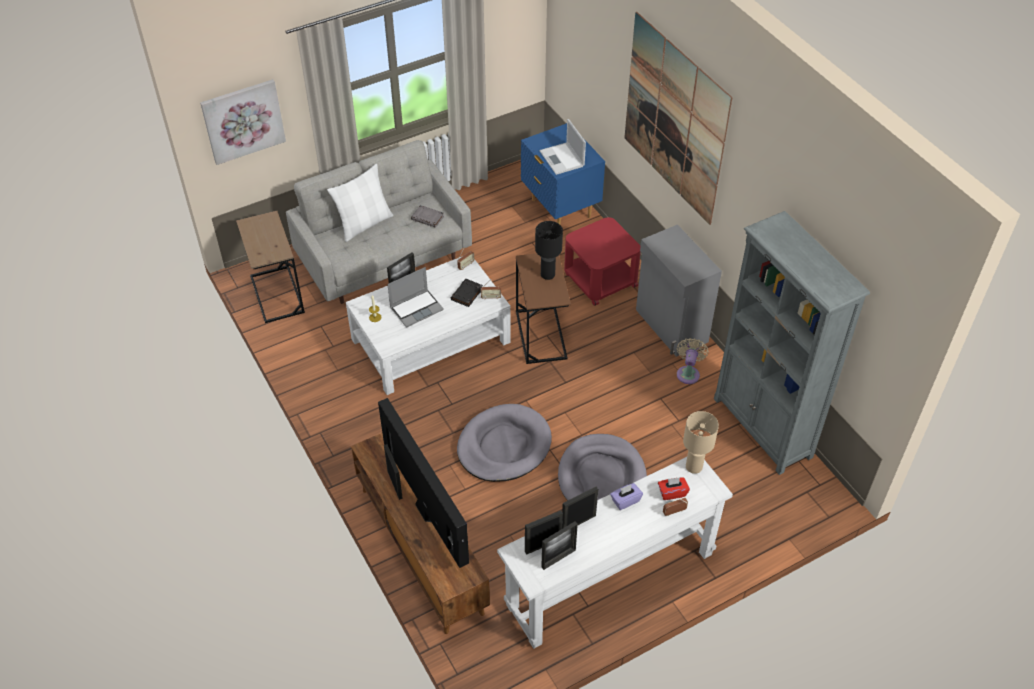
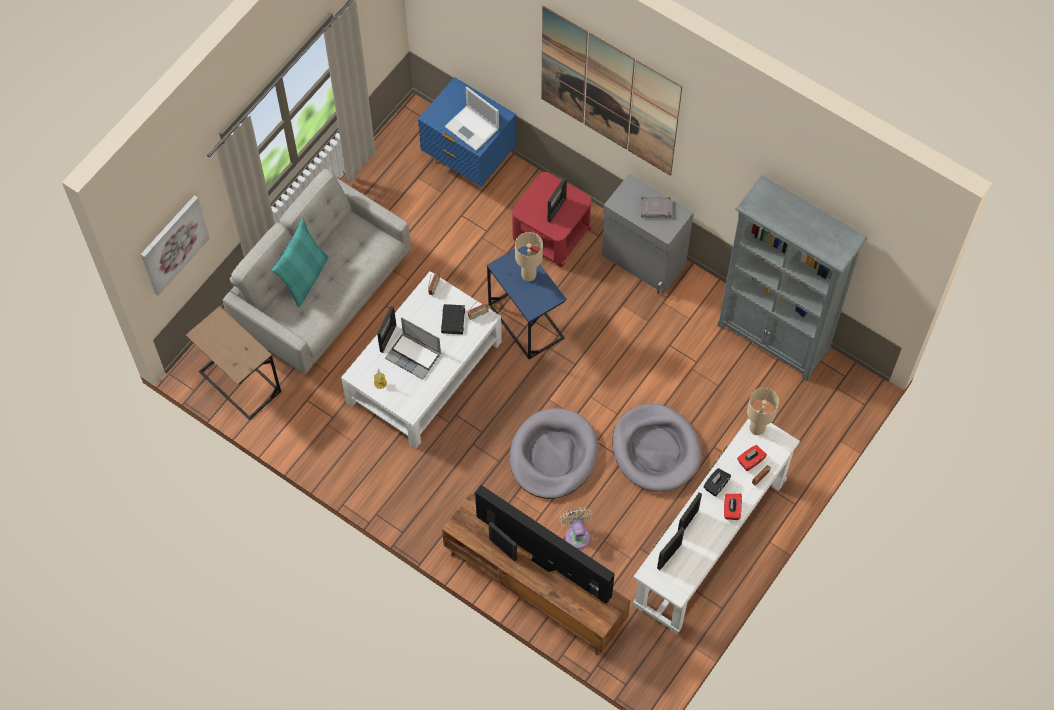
camera: 25 degrees left, 15 degrees up
(364, 224) = (304, 278): white pillow -> turquoise pillow
(416, 308) = (414, 356): laptop -> laptop turned 90 degrees clockwise
(428, 218) = (365, 245): grey book -> grey book (656, 208)
(540, 335) = (525, 321): brown side table -> blue side table
(547, 274) = (528, 274): black table lamp -> beige table lamp
(558, 558) = (687, 562): picture frame -> picture frame (556, 210)
(625, 501) = (716, 485): purple tissue box -> black tissue box
(629, 529) = (731, 510): none -> red tissue box
(688, 373) = (682, 307): beige fan -> beige fan (577, 534)

